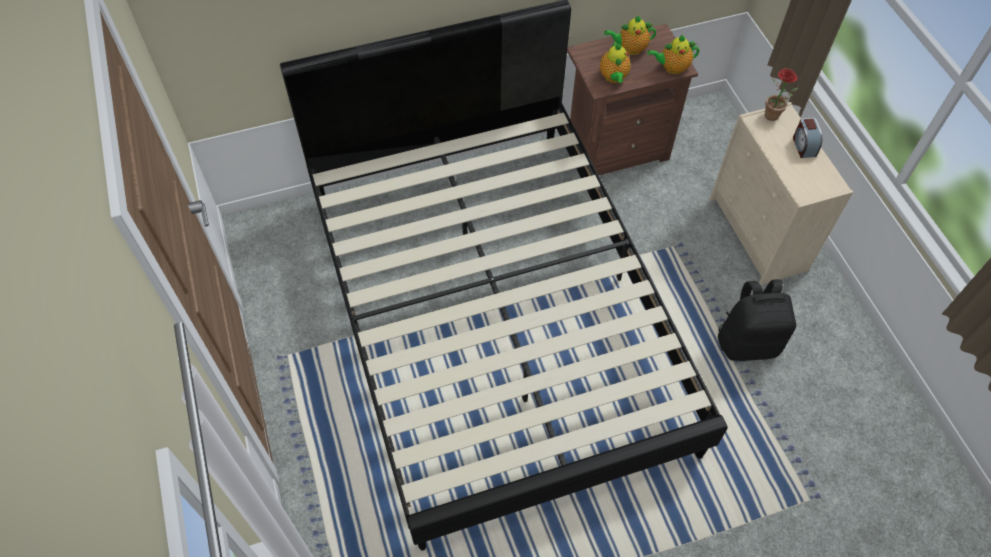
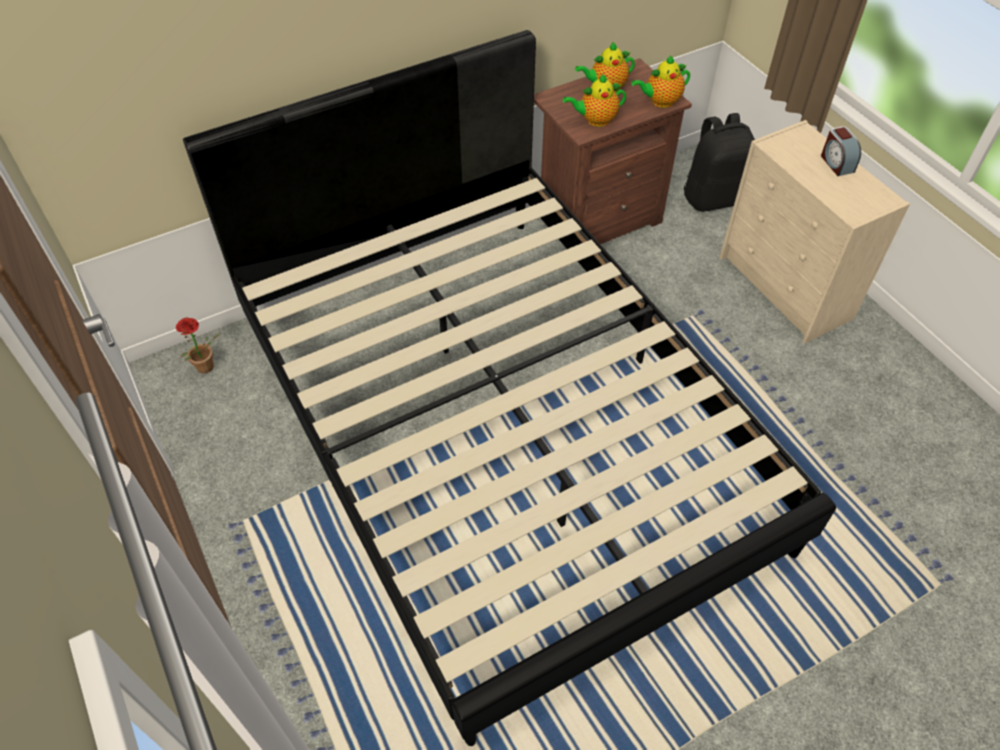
camera: 10 degrees left, 5 degrees down
(613, 78) = (595, 120): teapot -> teapot turned 90 degrees clockwise
(747, 342) = (810, 410): black backpack -> black backpack (714, 197)
(772, 118) = (791, 138): potted plant -> potted plant (206, 369)

